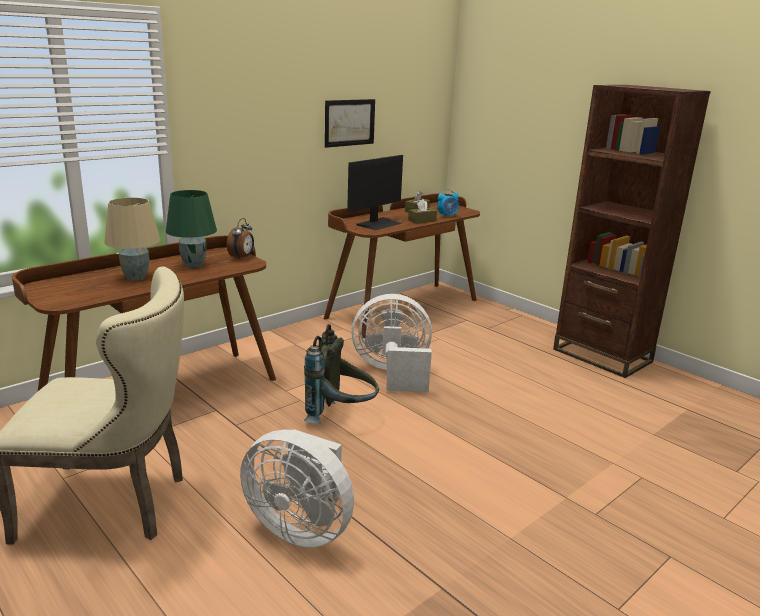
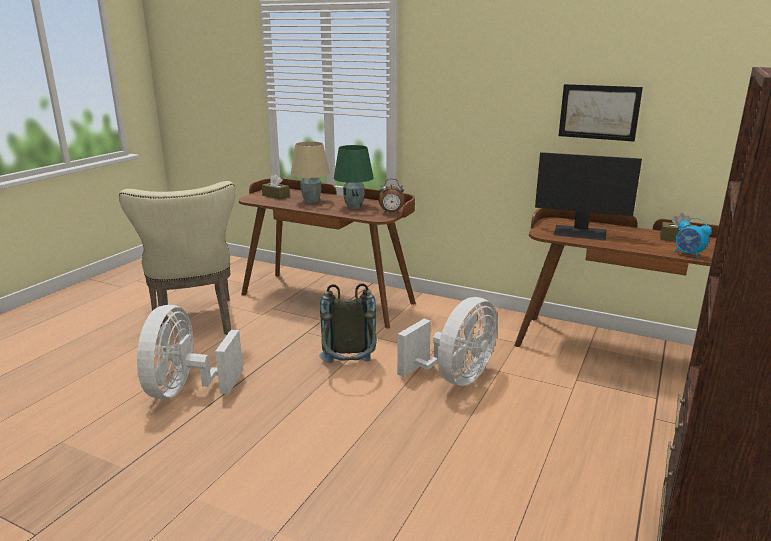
camera: 70 degrees right, 0 degrees up
(393, 373) = (455, 377): white fan -> white fan turned 60 degrees clockwise
(422, 221) = (637, 246): brown tissue box -> brown tissue box (275, 196)

